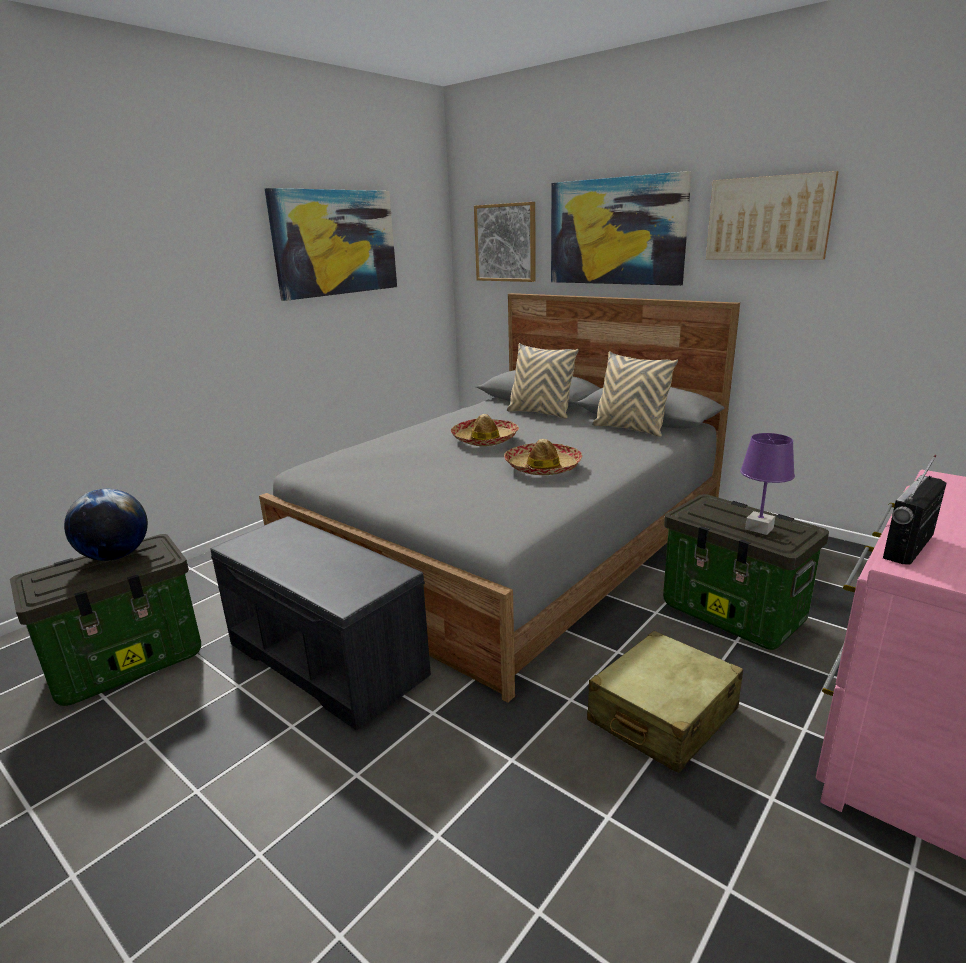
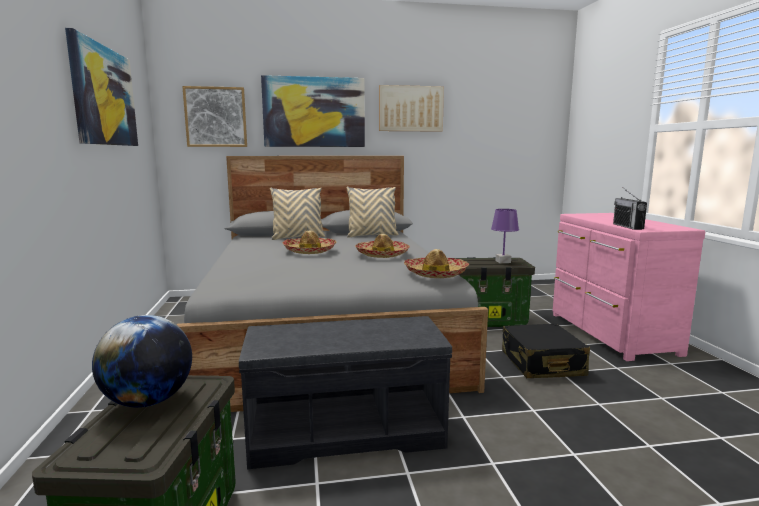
camera: 50 degrees left, 10 degrees down
(504, 520) = (436, 274): none -> hat
(662, 716) = (541, 363): beige suitcase -> black suitcase

